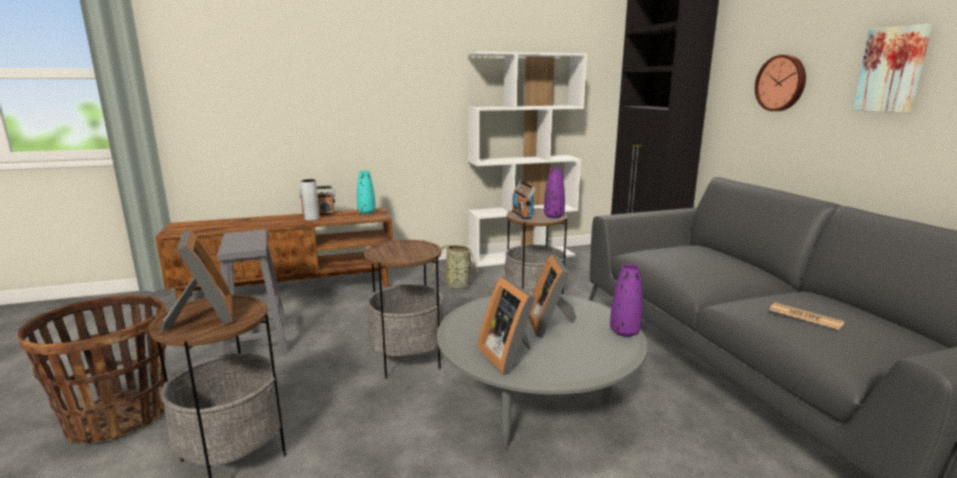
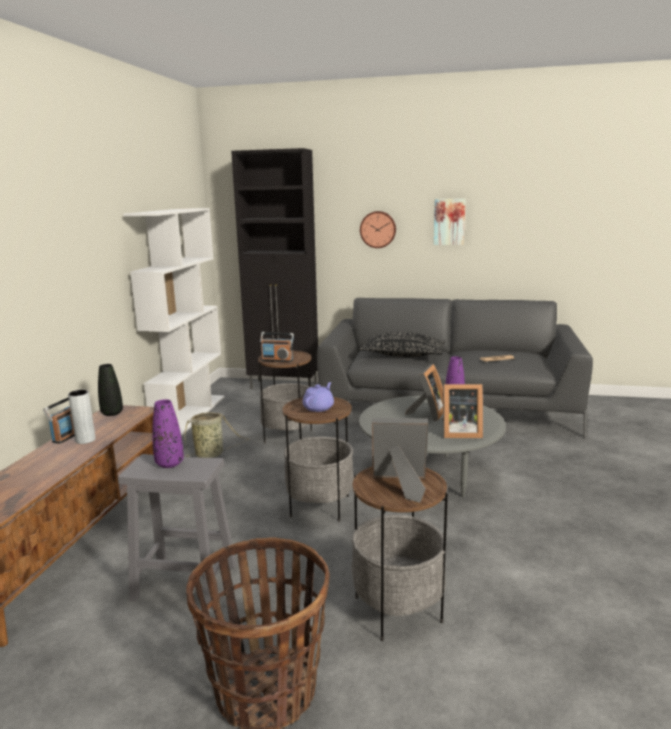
camera: 60 degrees left, 0 degrees up
(366, 212) = (112, 413): turquoise vase -> black vase
(403, 251) = (319, 408): none -> purple teapot
(551, 325) = (428, 414): picture frame -> picture frame turned 90 degrees counterclockwise
(553, 216) = (298, 354): purple vase -> purple vase (169, 463)
(690, 262) = (403, 355): none -> black pillow

